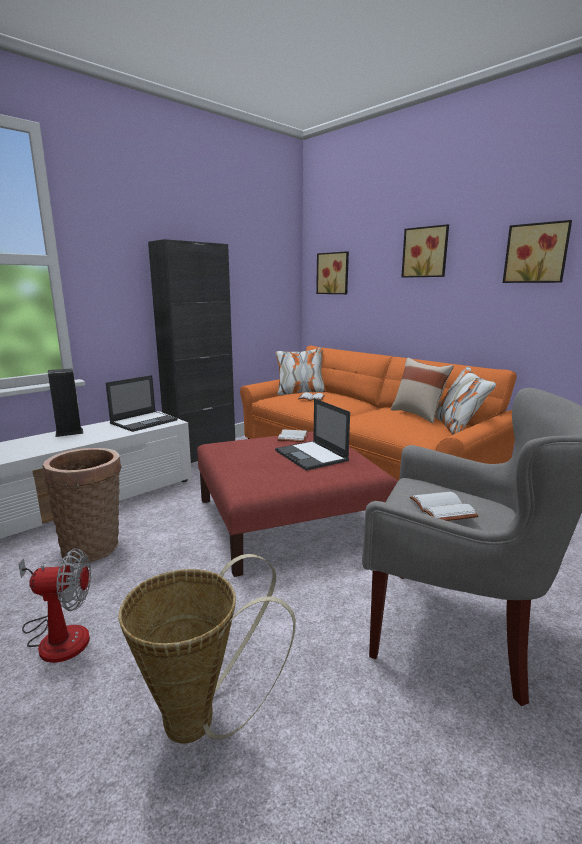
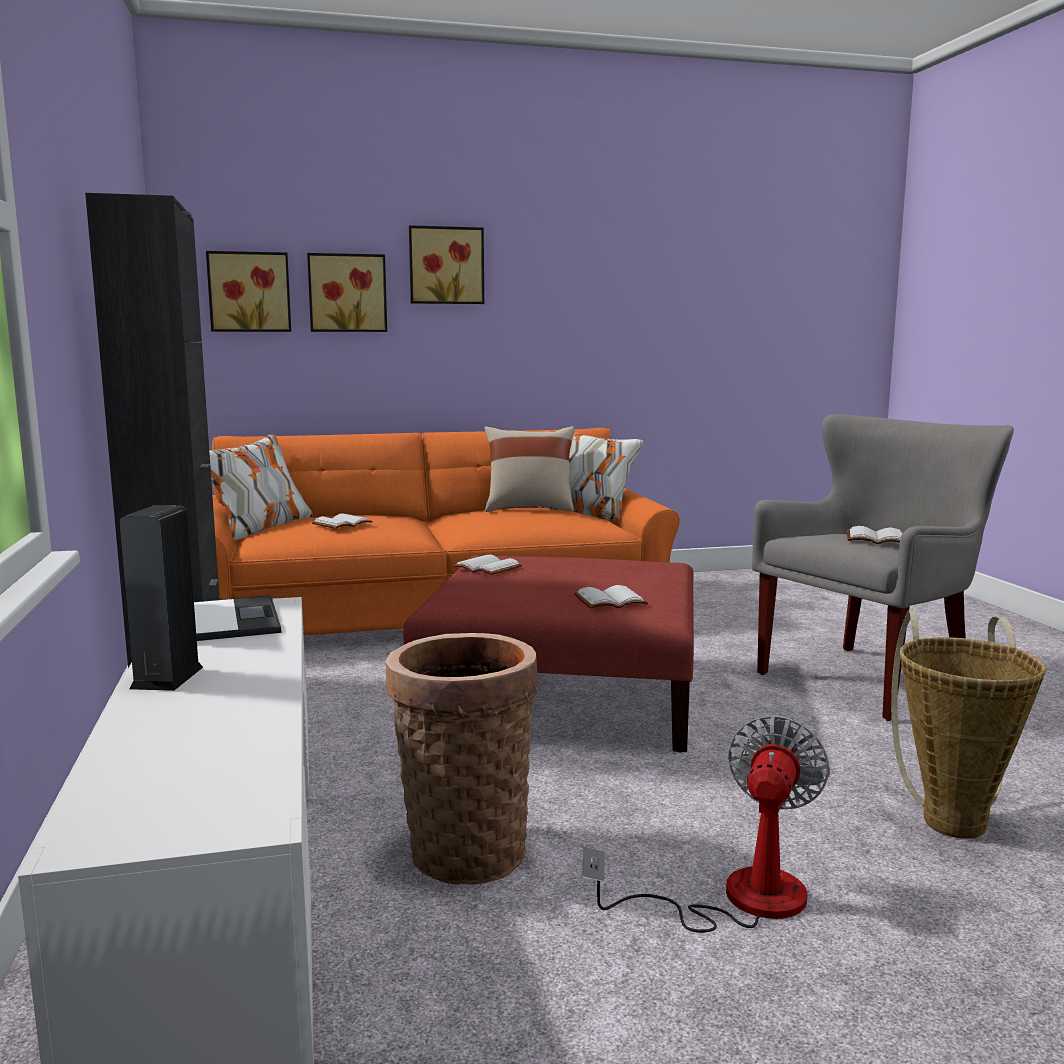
camera: 60 degrees left, 5 degrees down
(254, 472) = (609, 601): none -> white book
(311, 456) = (582, 573): laptop -> none
(536, 253) = (603, 278): picture -> picture (347, 293)

